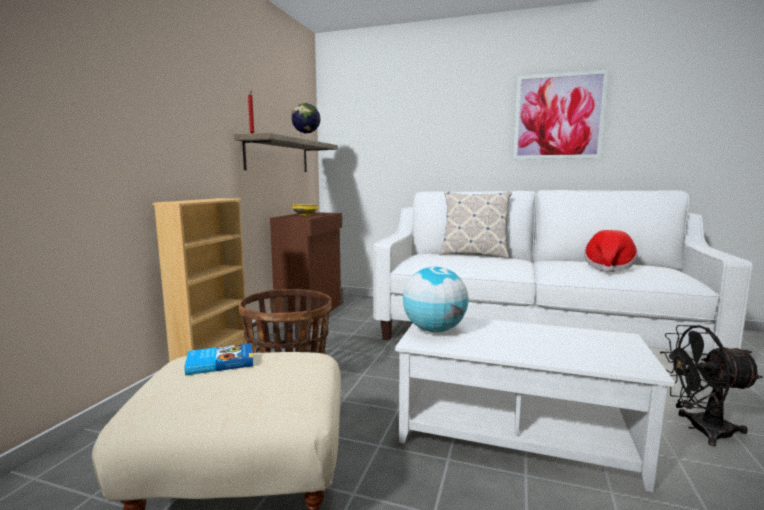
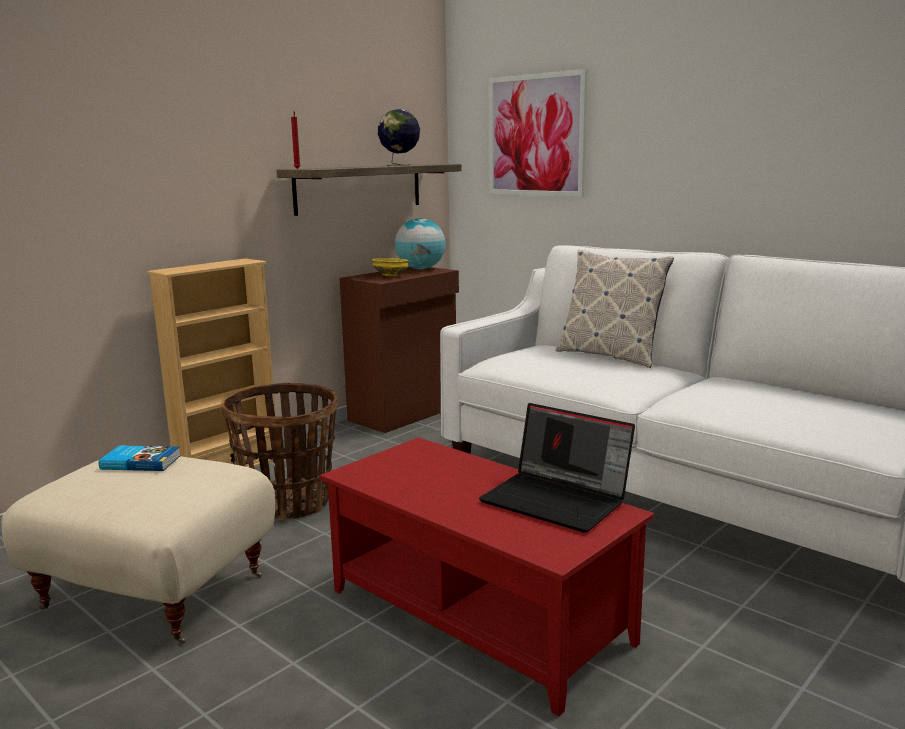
camera: 25 degrees right, 5 degrees up
(434, 330) = (394, 462): globe -> globe (420, 269)
(516, 433) = (479, 615): white coffee table -> red coffee table
(558, 116) = (801, 117): picture -> picture (536, 135)
(577, 336) = (558, 500): none -> laptop
(608, 267) = (776, 403): hat -> none
(700, 429) = (751, 674): black fan -> none

